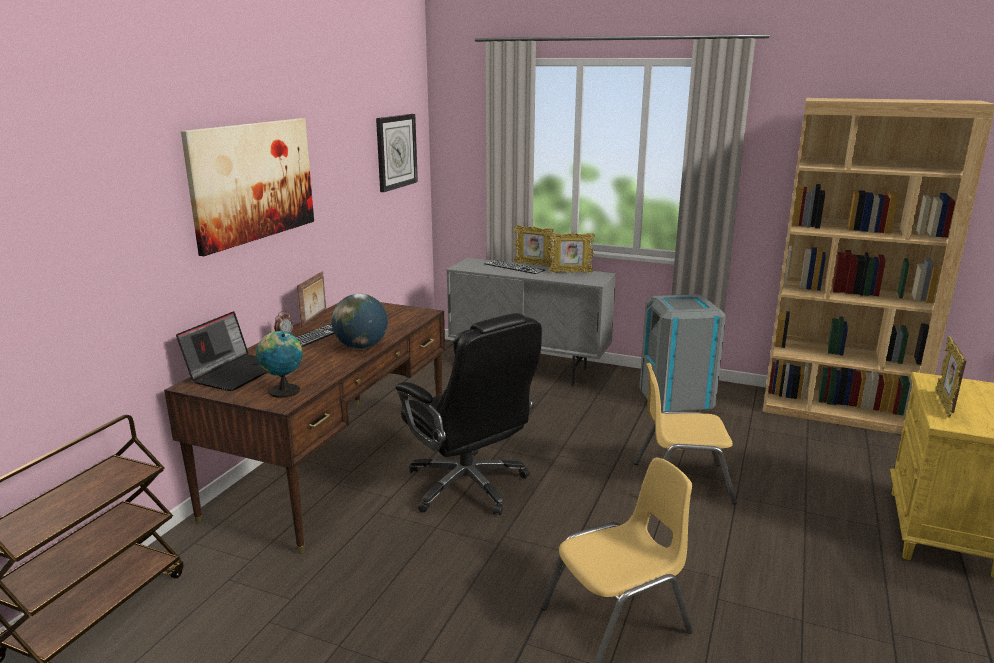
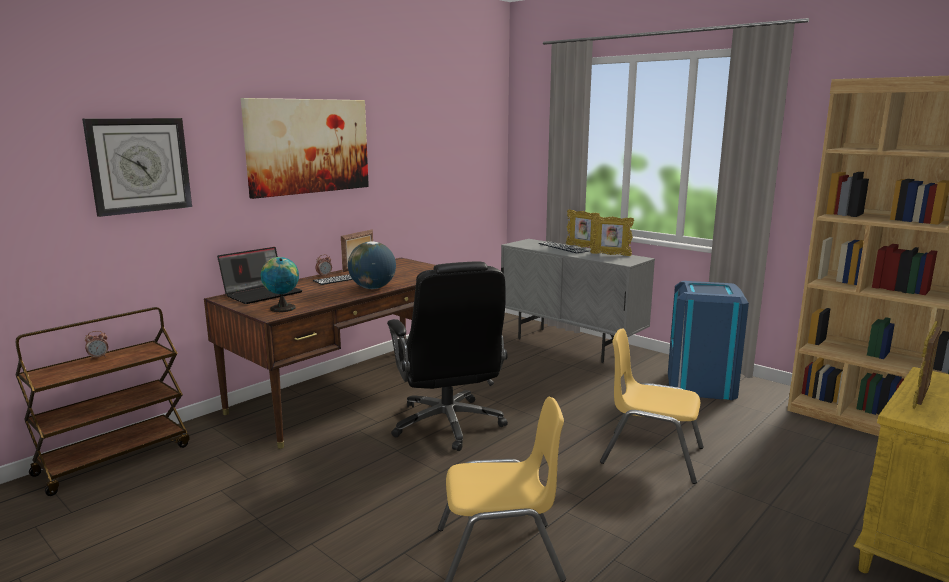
camera: 20 degrees right, 5 degrees down
(61, 492) = (98, 357): none -> alarm clock
(396, 151) = (467, 139): wall clock -> wall clock (139, 165)
(676, 396) = (701, 385): grey trash can -> blue trash can

